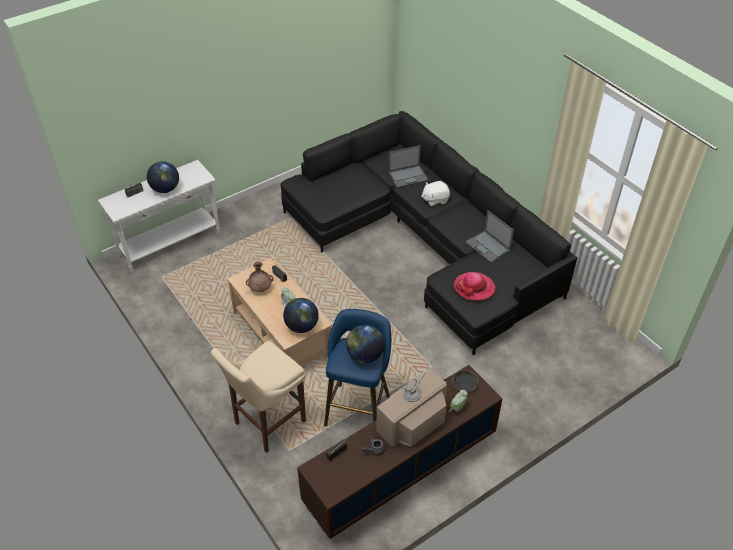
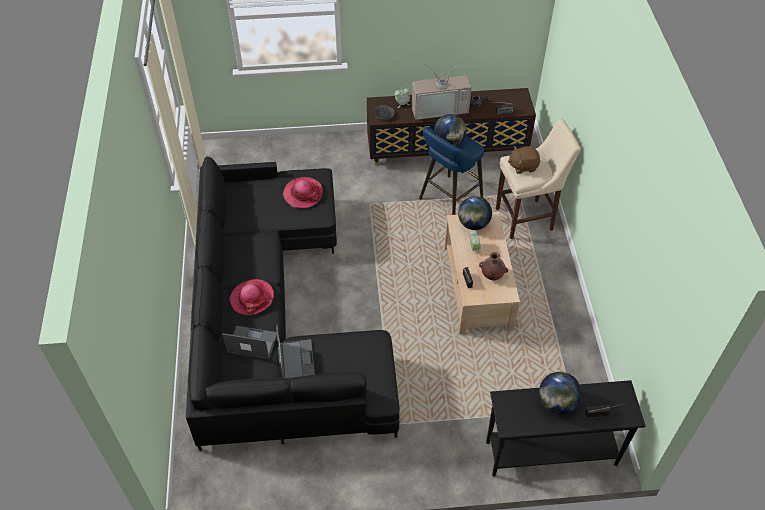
camera: 150 degrees left, 5 degrees up
(170, 244) = (550, 454): white console table -> black console table
(274, 364) = (523, 166): none -> brown plush toy
(435, 199) = (252, 298): white plush toy -> hat
(488, 246) = (253, 224): laptop -> laptop (296, 359)

